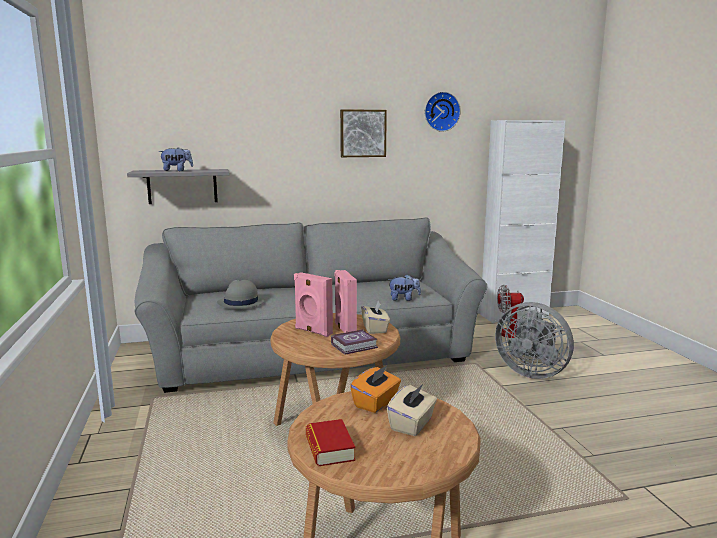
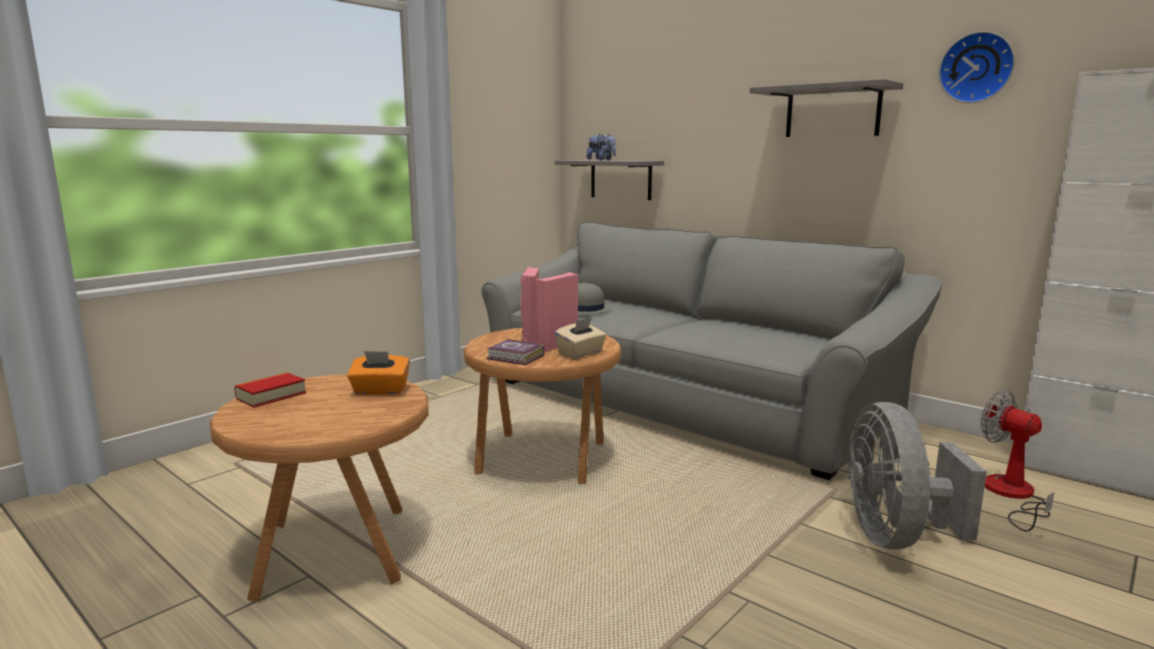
camera: 55 degrees right, 0 degrees up
(362, 133) = (832, 112): picture -> grey shelf
(404, 299) = (743, 351): plush toy -> none
(412, 424) = (344, 411): beige tissue box -> none

